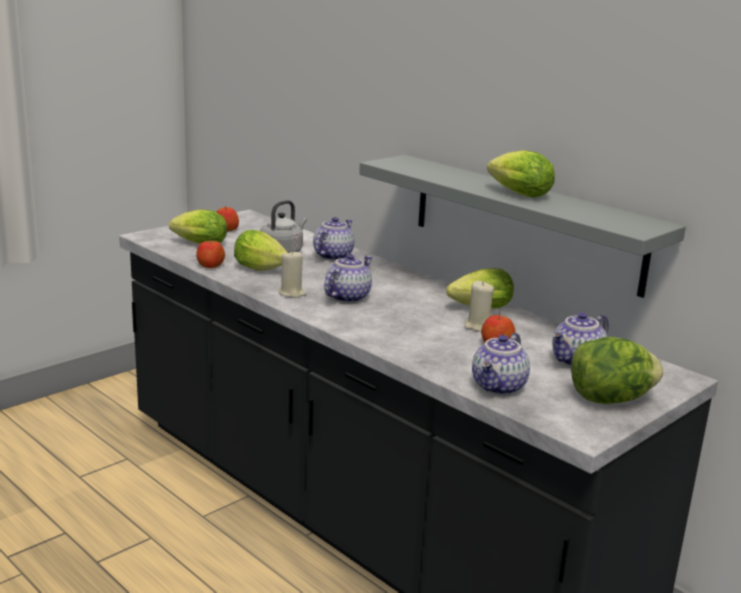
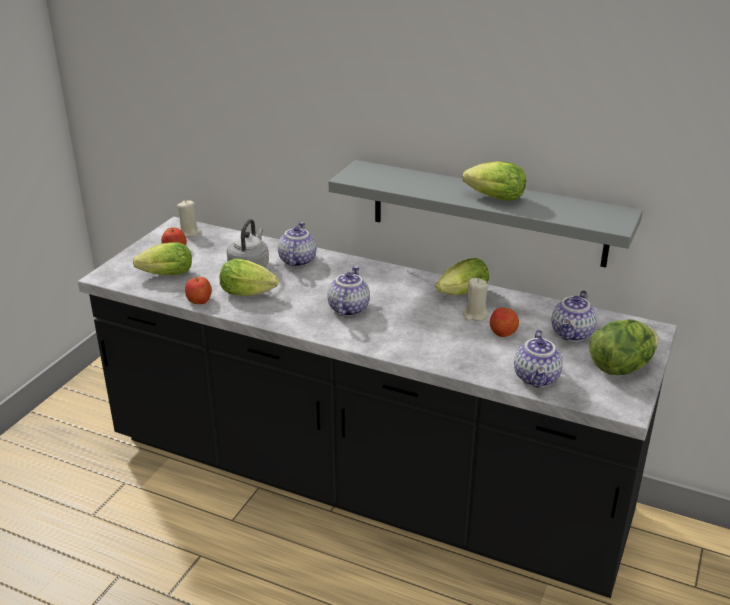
camera: 20 degrees left, 10 degrees up
(292, 293) = (298, 316): beige candle -> beige candle (189, 232)

